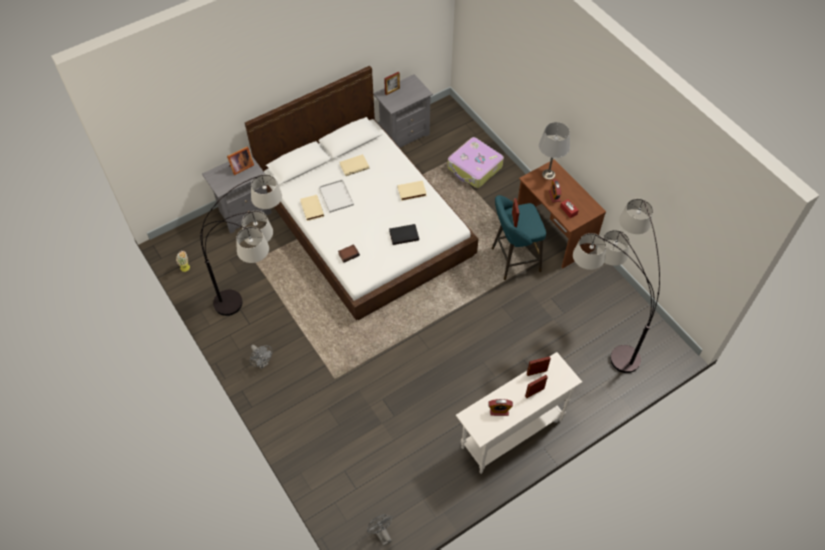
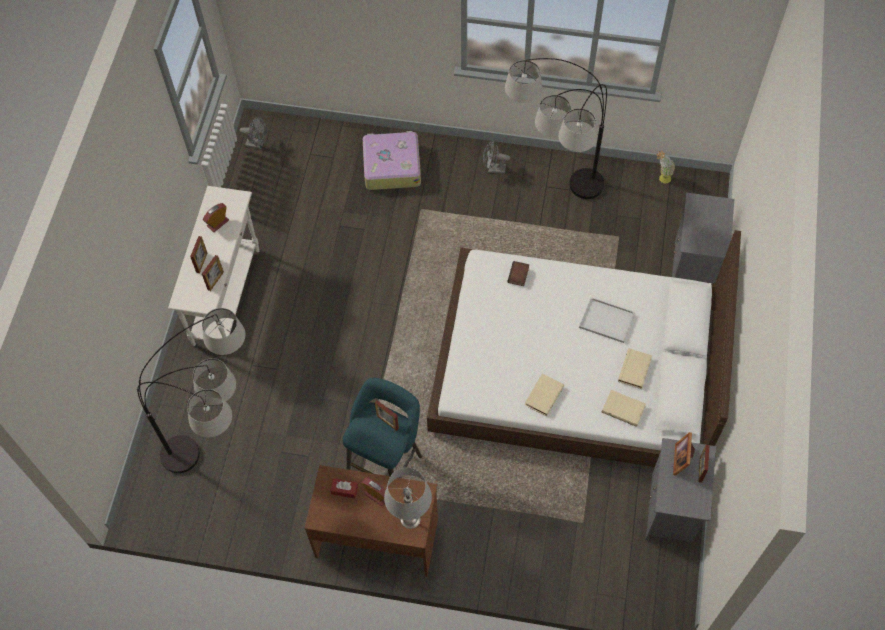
camera: 135 degrees right, 5 degrees up
(240, 167) = (712, 236): picture frame -> picture frame (682, 459)
(311, 209) = (611, 287): beige book -> beige book (624, 408)
(404, 235) = (494, 342): black book -> none
(474, 168) = (545, 542): suitcase -> suitcase (391, 166)

